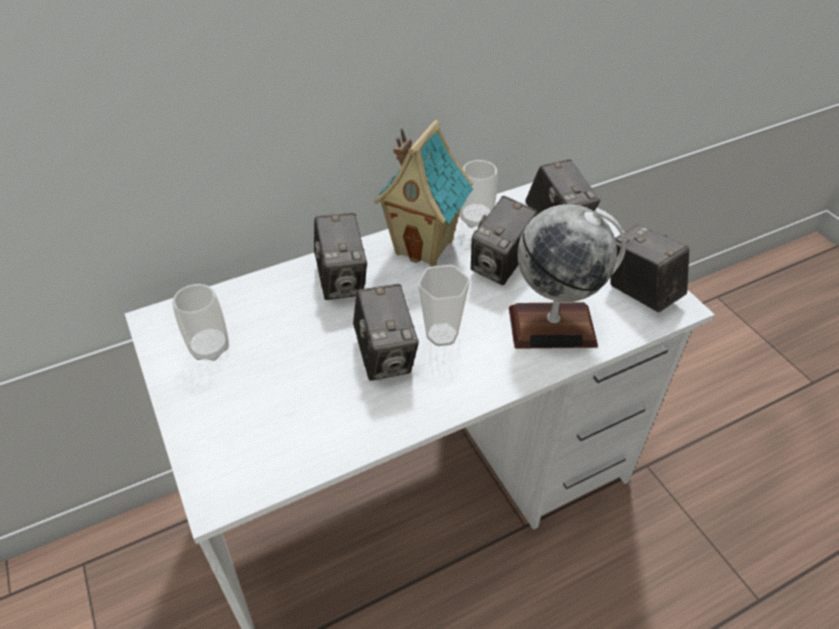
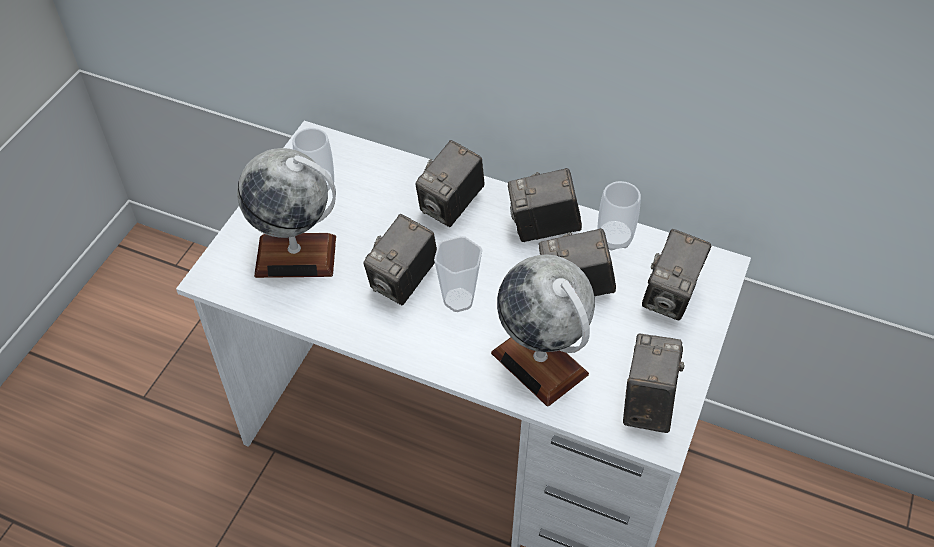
camera: 50 degrees right, 5 degrees up
(272, 413) = (296, 256): none -> globe
(425, 247) = (543, 228): toy house -> camera

